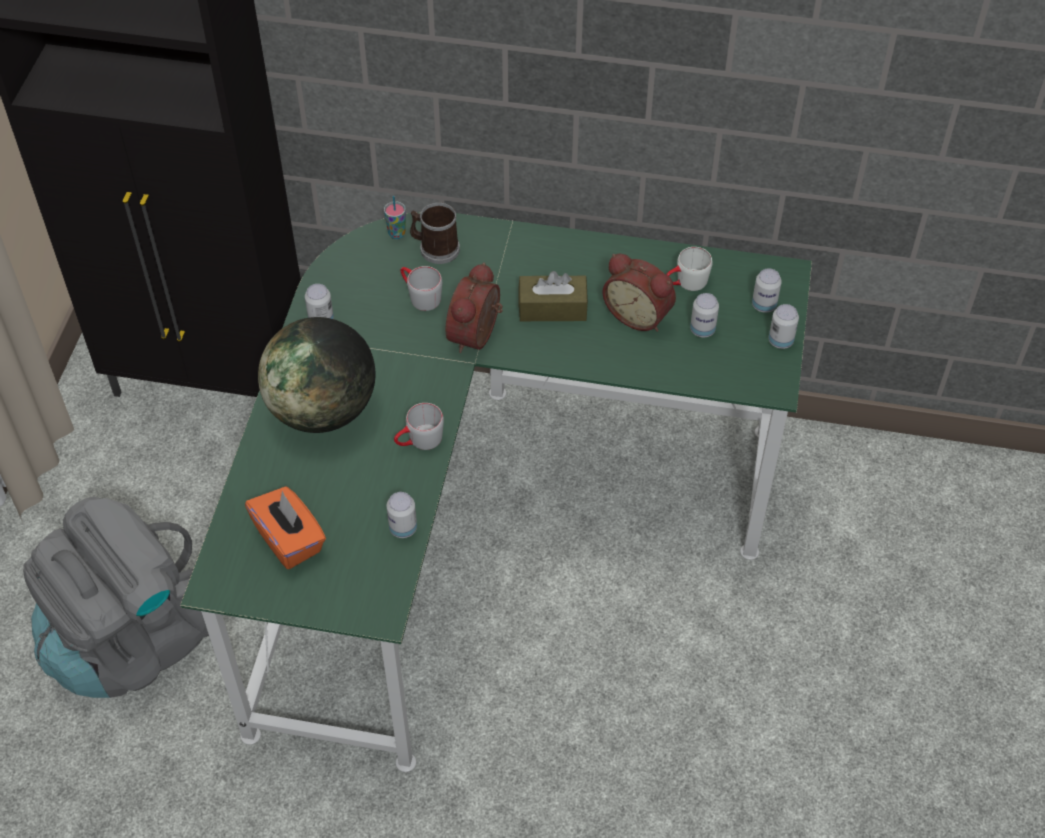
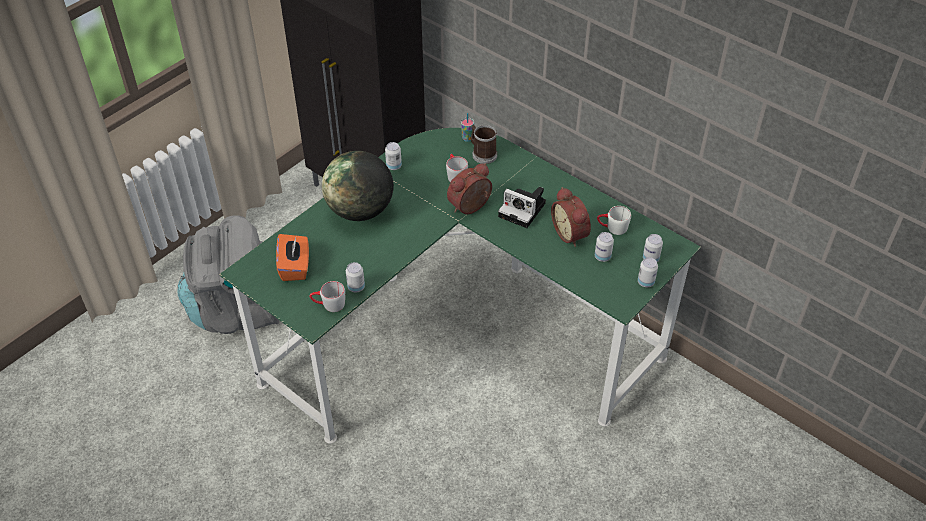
camera: 30 degrees right, 5 degrees down
(419, 441) = (398, 247): grey mug -> grey mug (329, 305)
(552, 308) = (524, 210): brown tissue box -> camera

